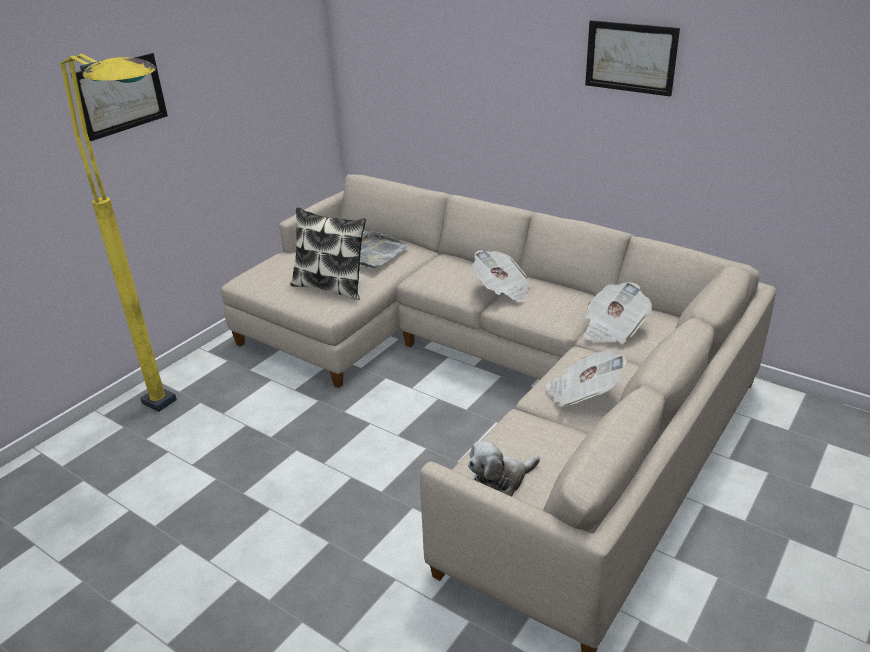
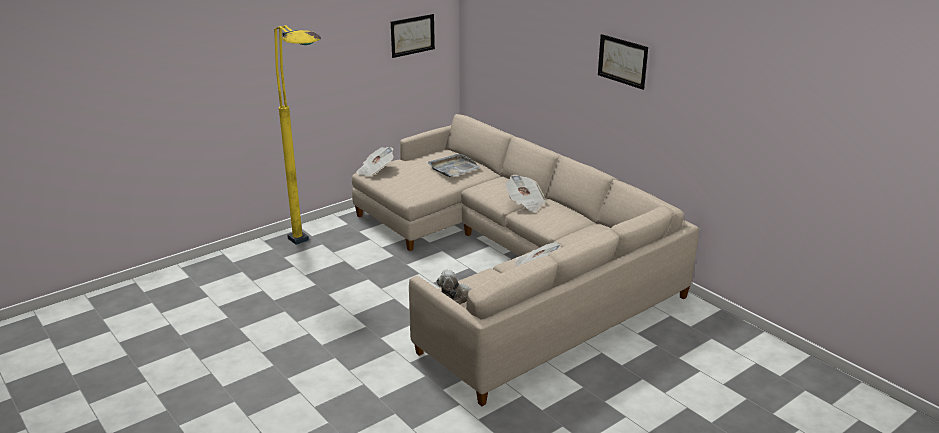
camera: 15 degrees right, 5 degrees down
(121, 96) = (308, 47): picture -> picture (412, 35)
(331, 287) = (418, 184): pillow -> none
(613, 329) = (581, 236): newspaper -> newspaper (375, 171)

